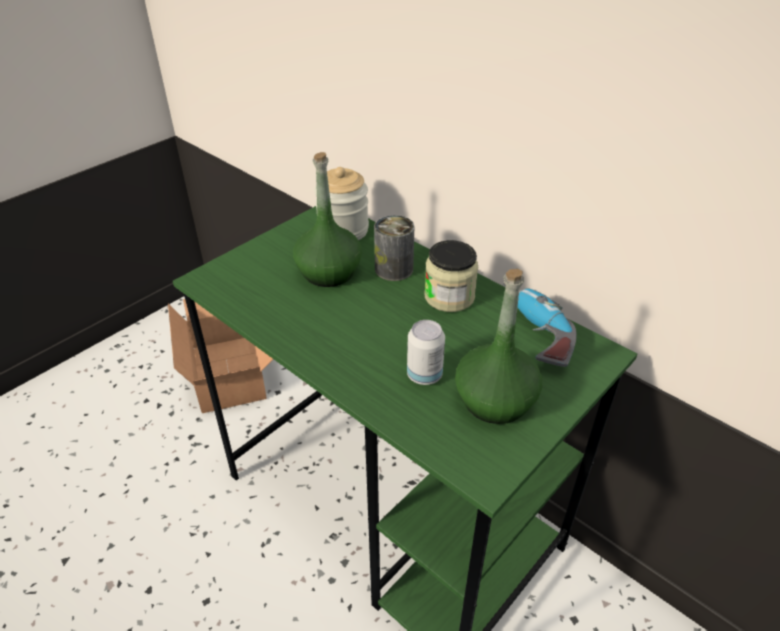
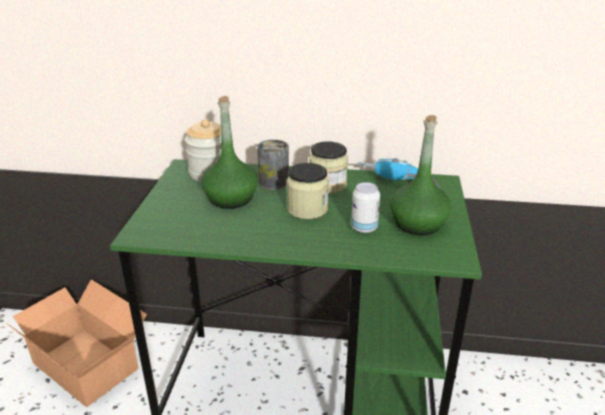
camera: 35 degrees left, 10 degrees down
(390, 320) = (307, 209): none -> jar

